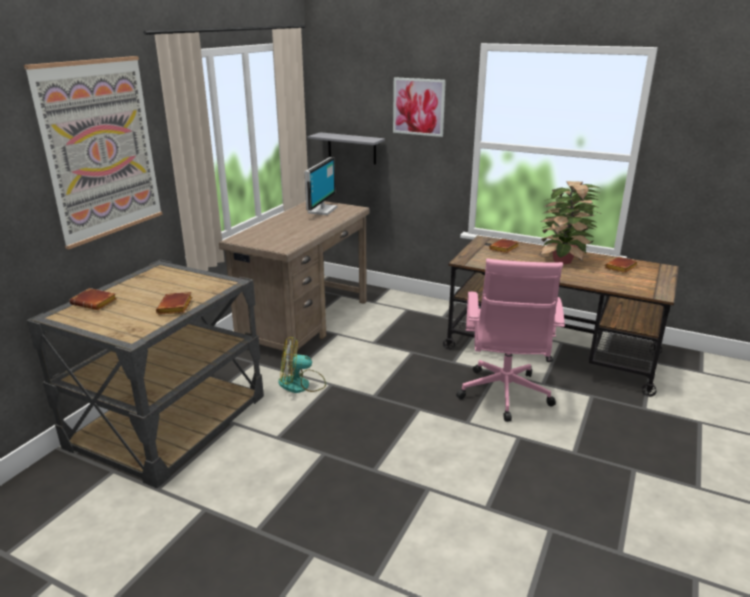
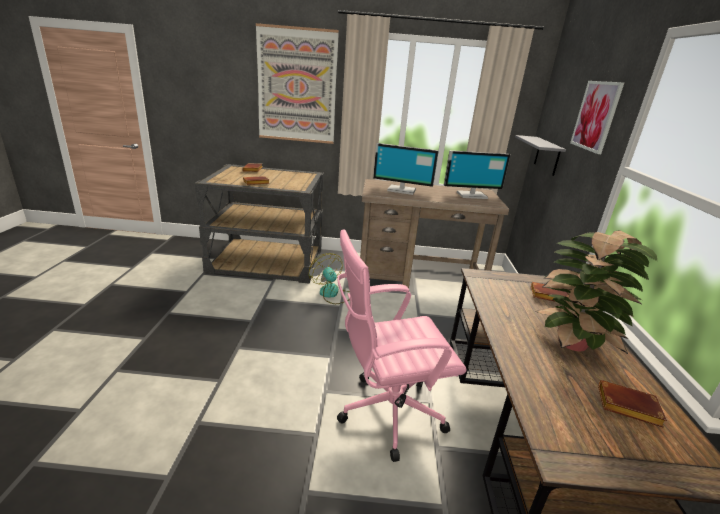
camera: 65 degrees right, 0 degrees up
(282, 233) = (401, 190): none -> monitor

